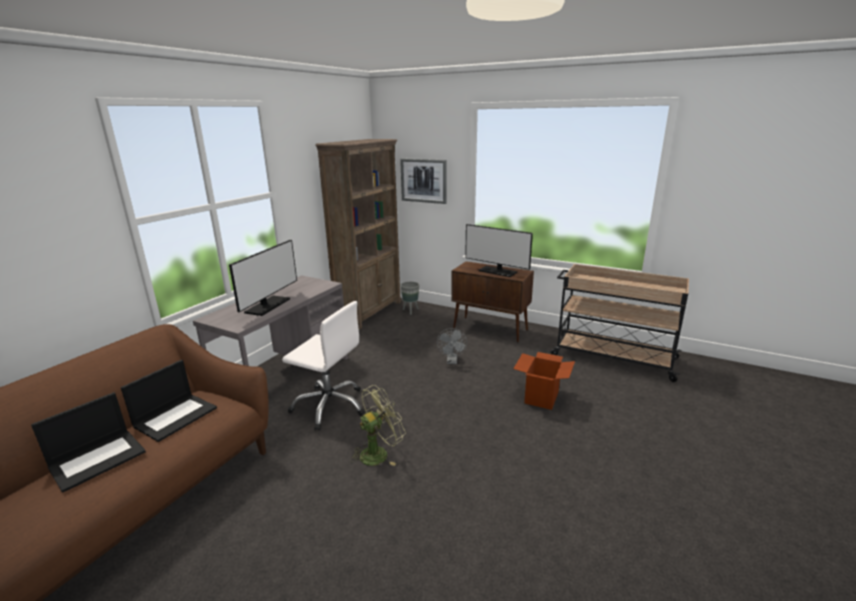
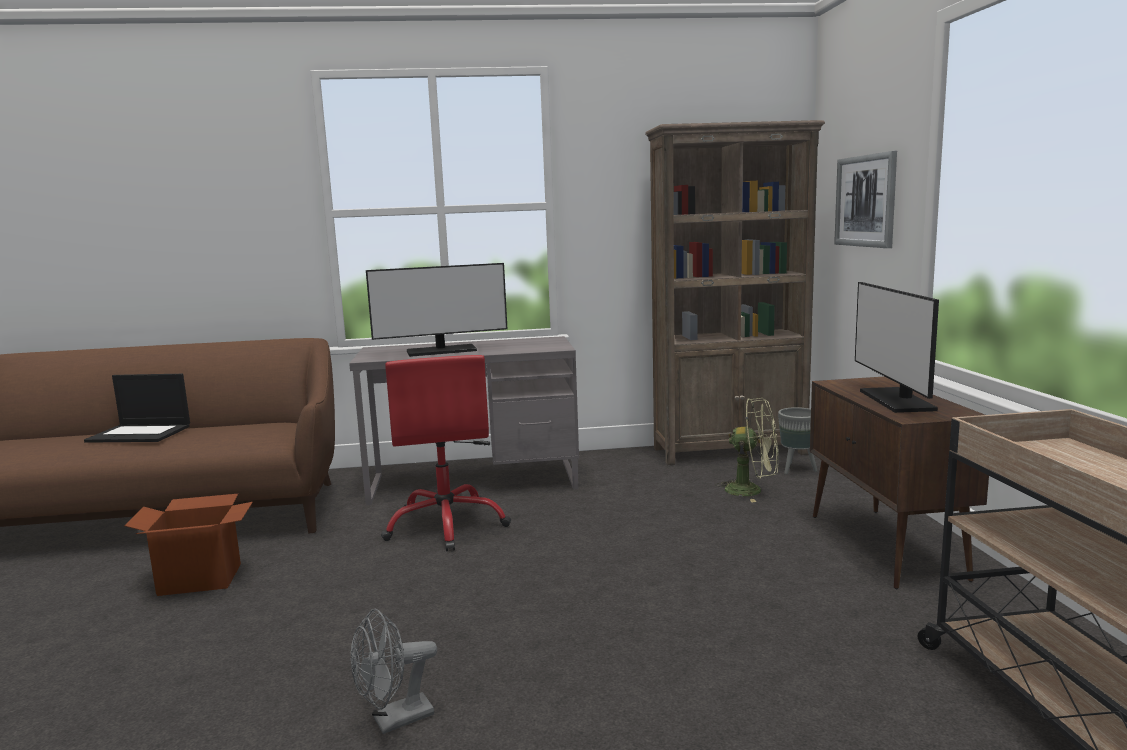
camera: 55 degrees right, 10 degrees down
(176, 416) = (232, 430): laptop -> none
(329, 406) = (447, 525): white office chair -> red office chair
(378, 453) = (371, 596): green fan -> green fan (752, 491)
(452, 361) = (698, 556): grey fan -> grey fan (394, 721)
(541, 397) = (719, 687): cardboard box -> cardboard box (201, 579)

